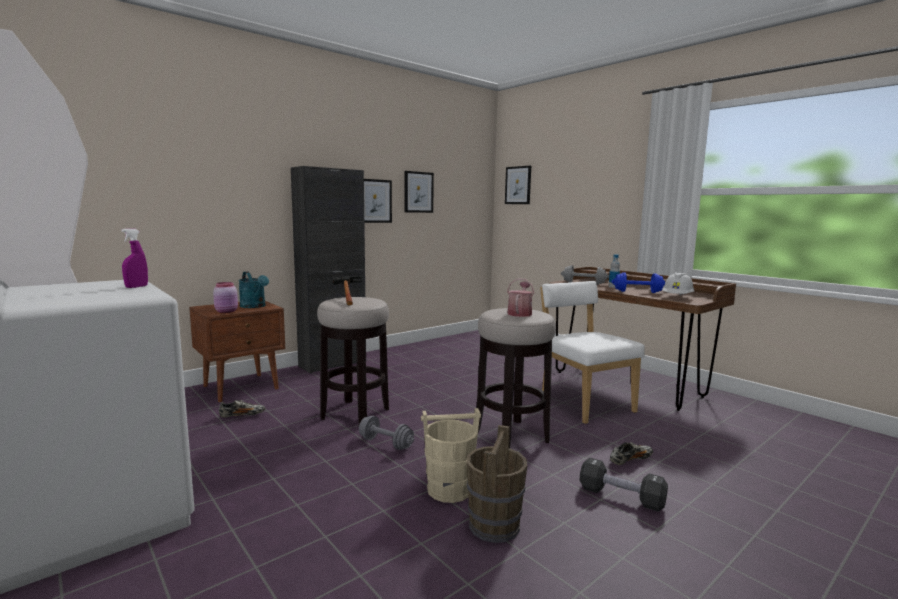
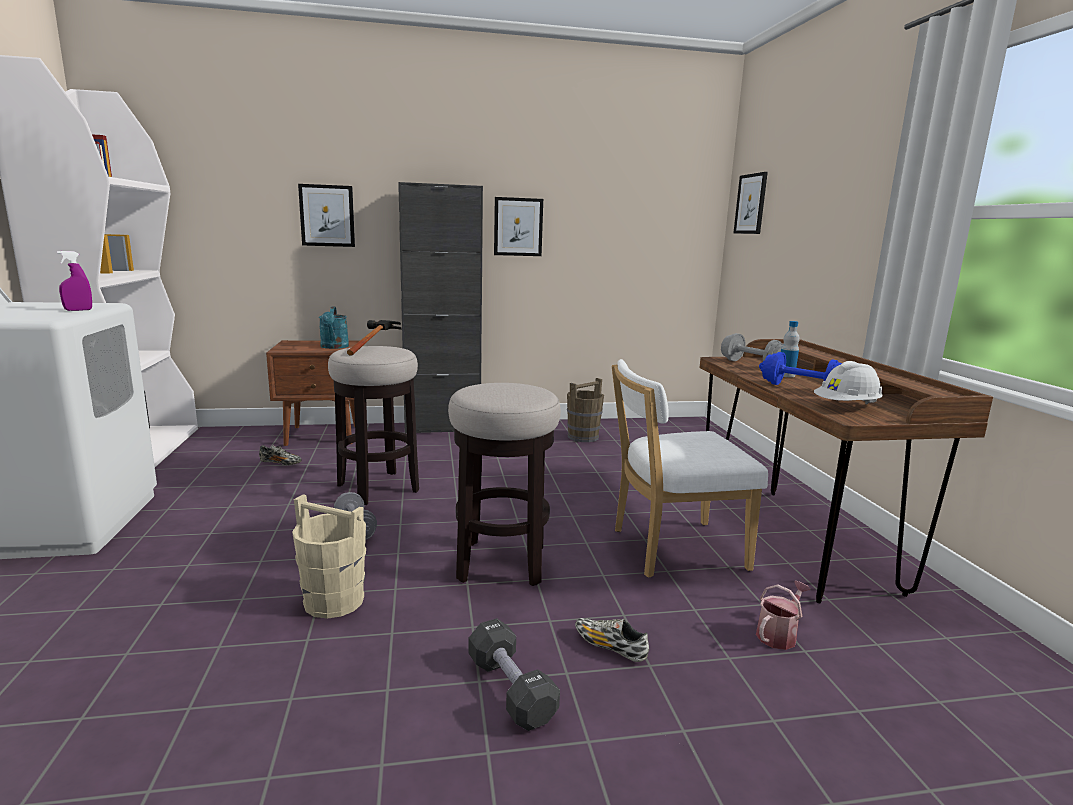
camera: 30 degrees right, 5 degrees up
(227, 311) = (296, 349): pink jar -> none
(418, 192) = (587, 215): picture -> picture (327, 215)
(493, 526) = (309, 659): brown bucket -> brown bucket (583, 437)
(520, 313) = (503, 392): watering can -> watering can (779, 634)
(584, 404) = (671, 549): white chair -> white chair turned 105 degrees counterclockwise
(631, 460) = (609, 647): shoe -> shoe turned 150 degrees counterclockwise

